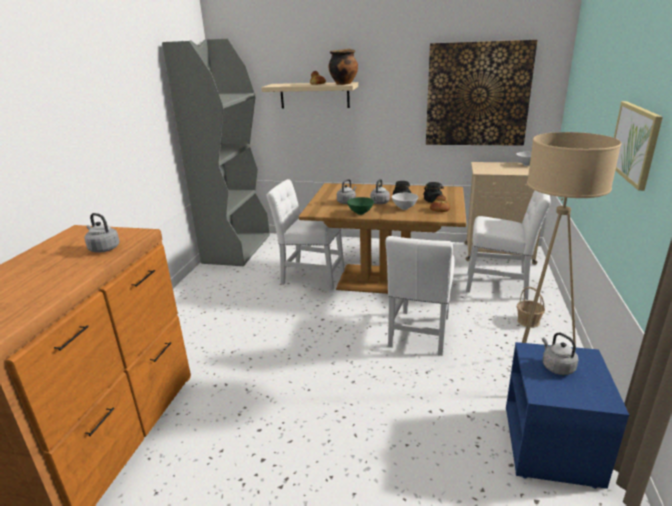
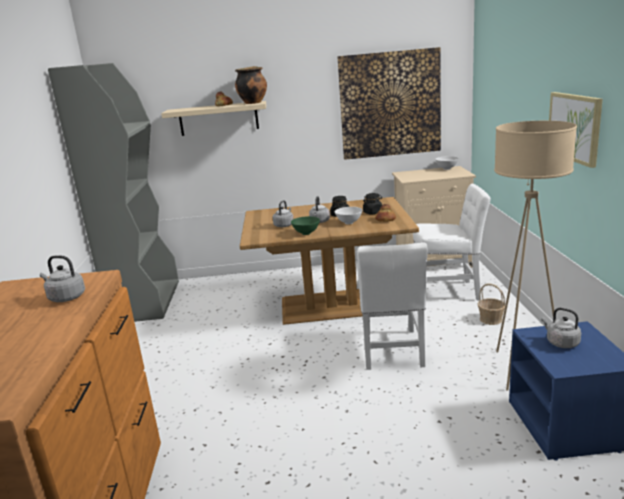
camera: 15 degrees left, 5 degrees down
(310, 277) = (247, 317): white chair -> none

